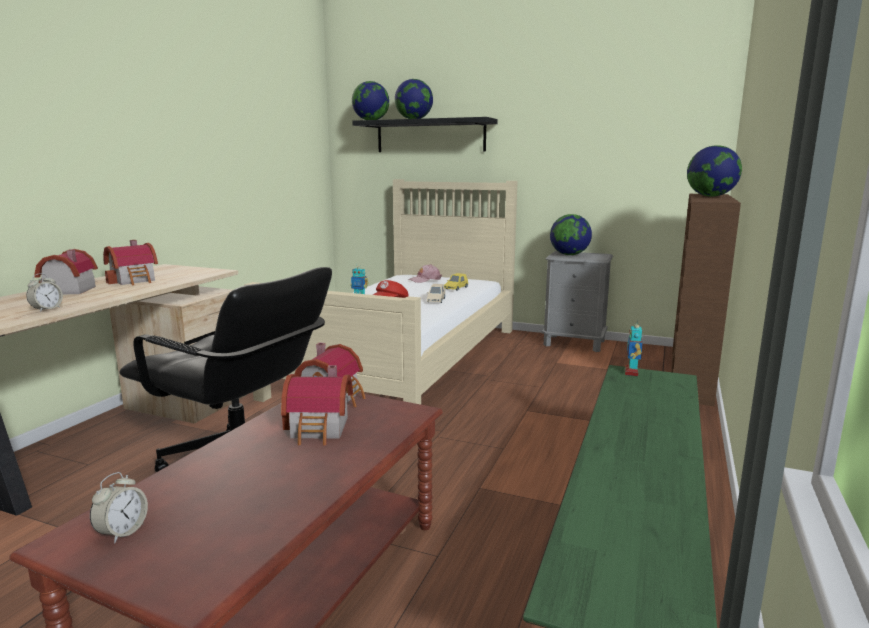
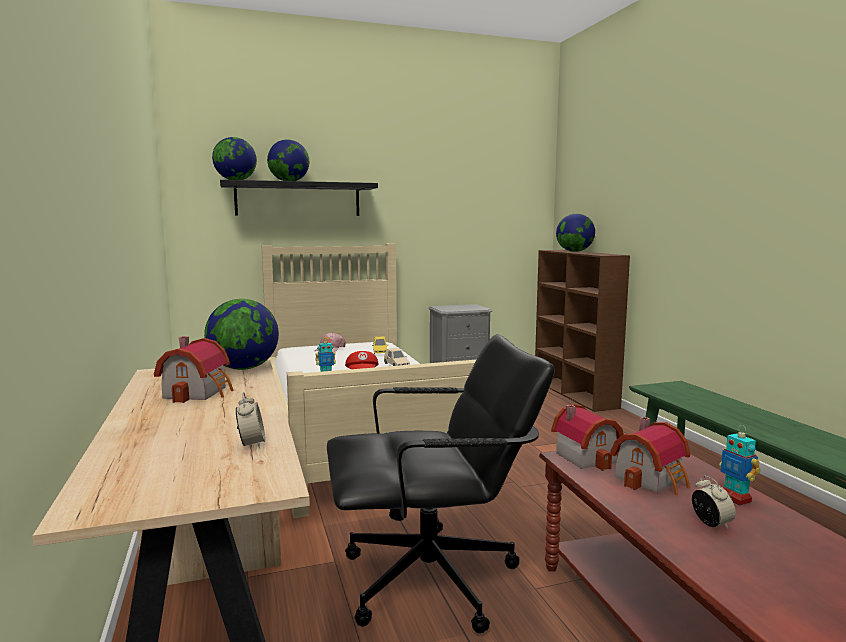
camera: 40 degrees left, 5 degrees down
(66, 291) = (161, 422): toy house -> none
(122, 532) = (794, 602): alarm clock -> alarm clock (711, 523)
(569, 255) = (453, 308): globe -> globe (243, 368)
(631, 372) = (653, 387): toy robot -> toy robot (735, 498)

